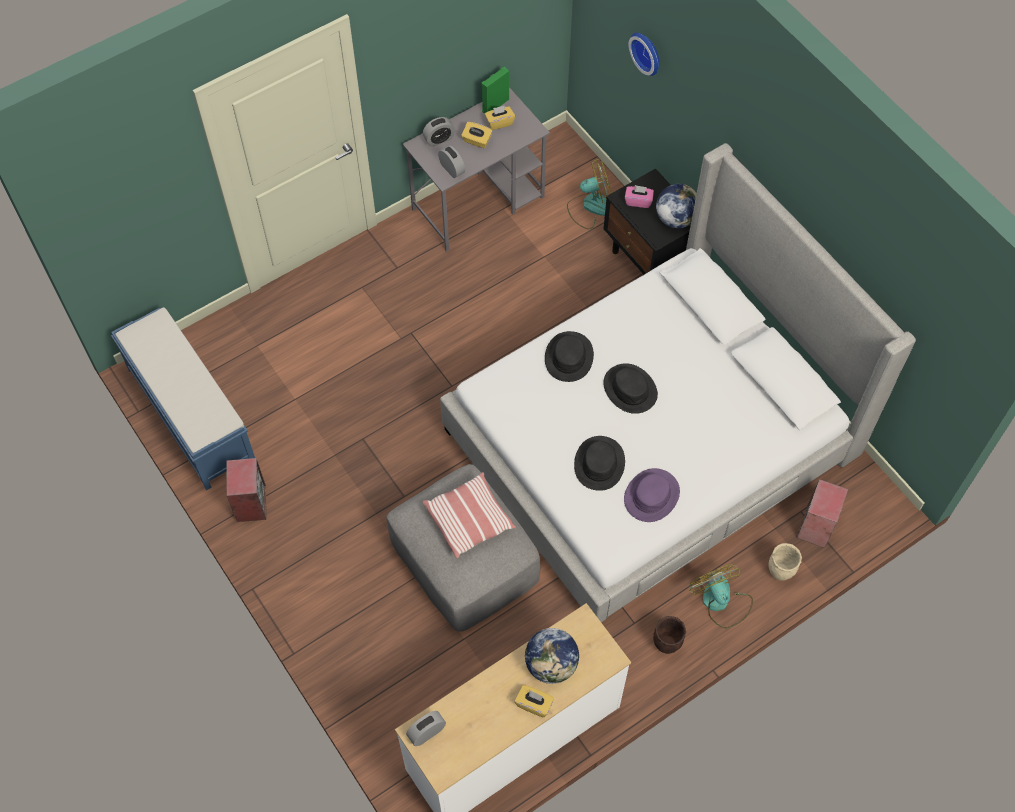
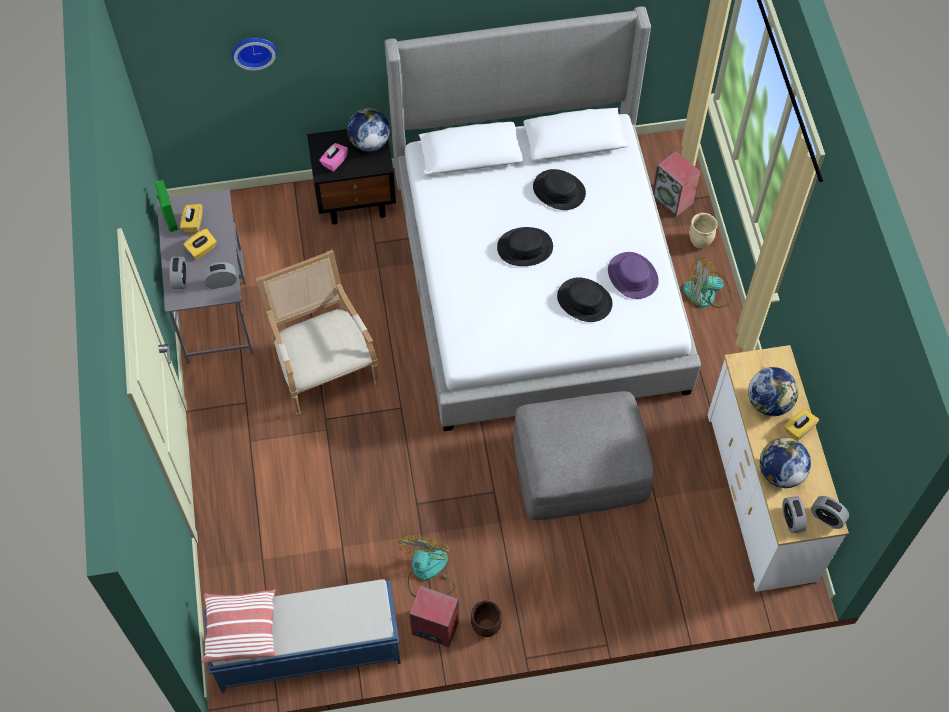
camera: 65 degrees left, 0 degrees up
(445, 766) = (827, 517): none -> alarm clock
(459, 310) = (324, 369): none -> armchair
(469, 520) = (578, 427): pillow -> pillow (241, 629)
(474, 703) = (780, 473): none -> globe
(568, 357) = (469, 278): black hat -> black hat (559, 191)
(590, 207) = (275, 220): fan -> fan (427, 573)
(667, 644) = (727, 348): brown planter -> brown planter (486, 627)

